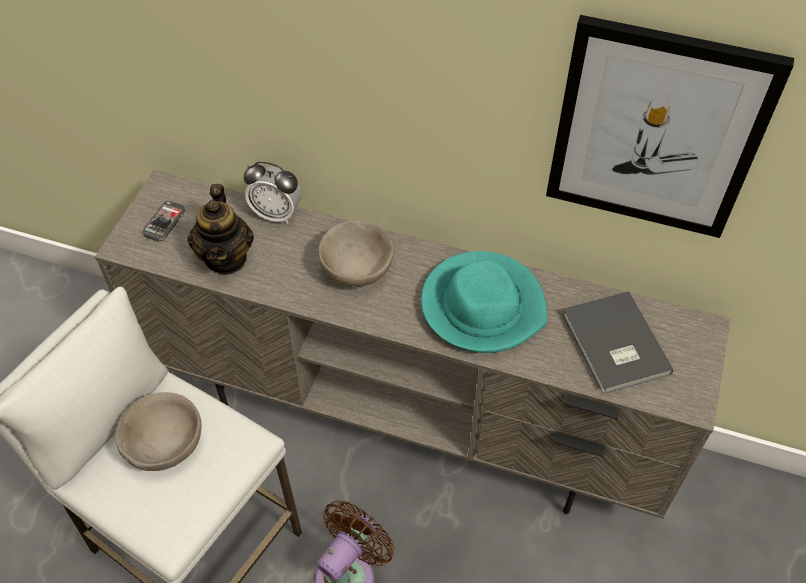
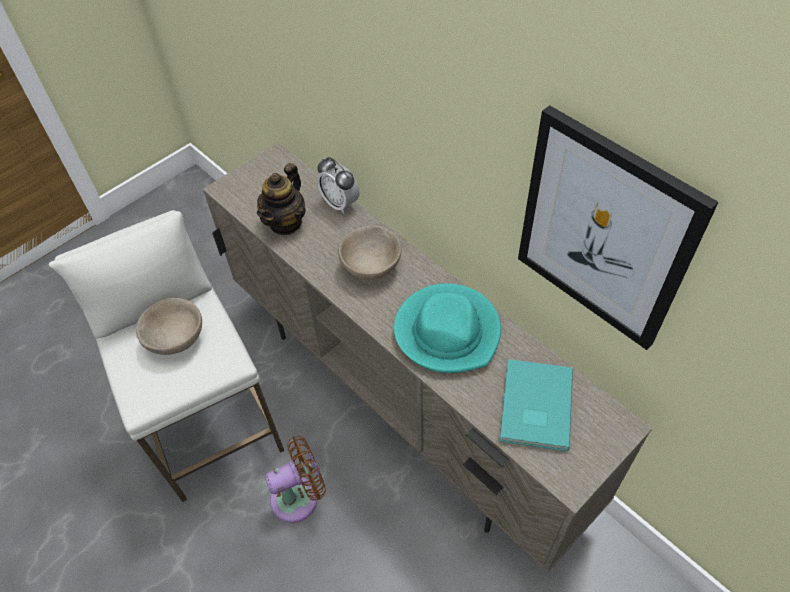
camera: 30 degrees right, 0 degrees up
(164, 222) = (261, 181): phone -> none
(613, 346) = (533, 407): grey book -> turquoise book

